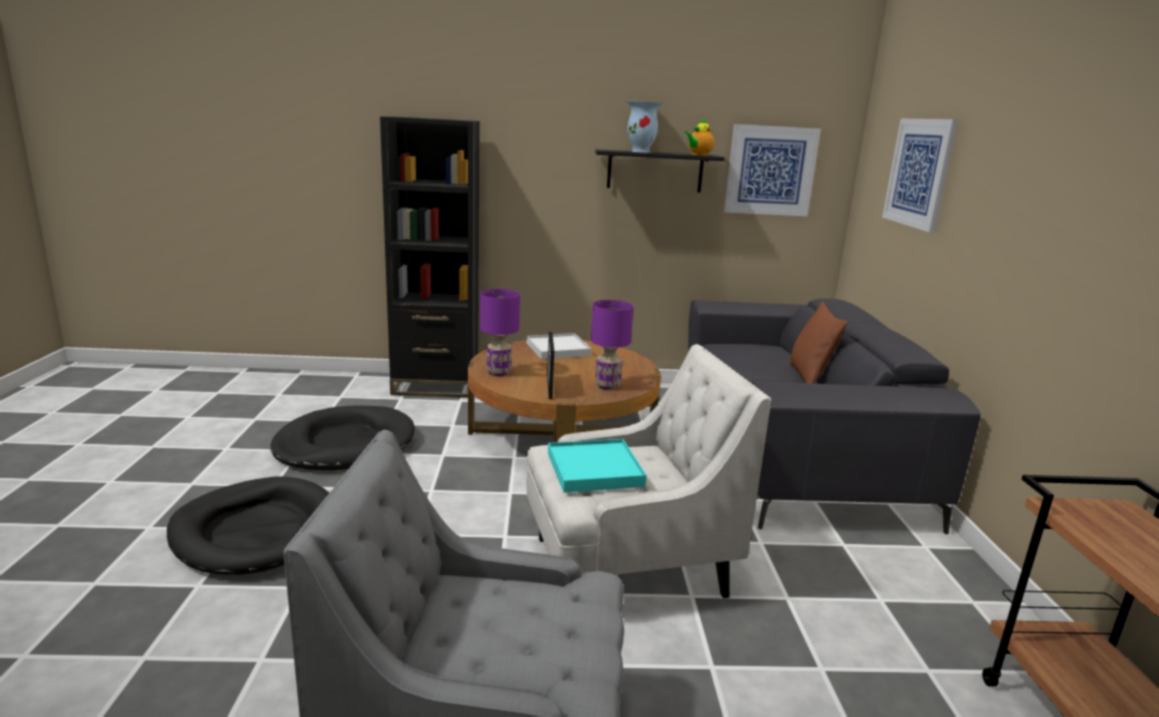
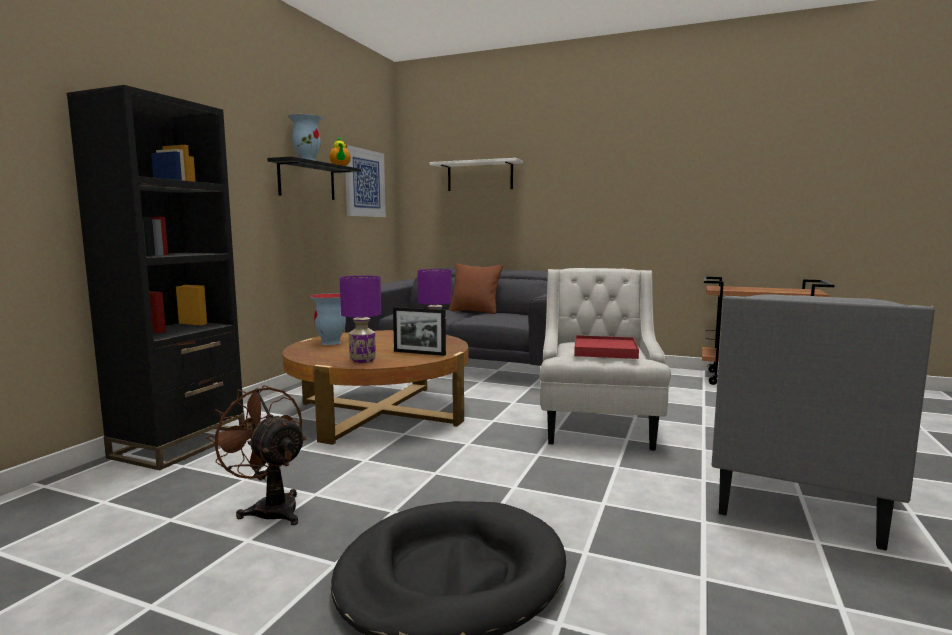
camera: 65 degrees left, 10 degrees down
(345, 444) = (270, 508): black dog bed -> brown fan
(558, 349) = (331, 343): white tray -> vase
(594, 469) = (604, 351): turquoise tray -> red tray
(919, 173) = (480, 176): picture -> white shelf

